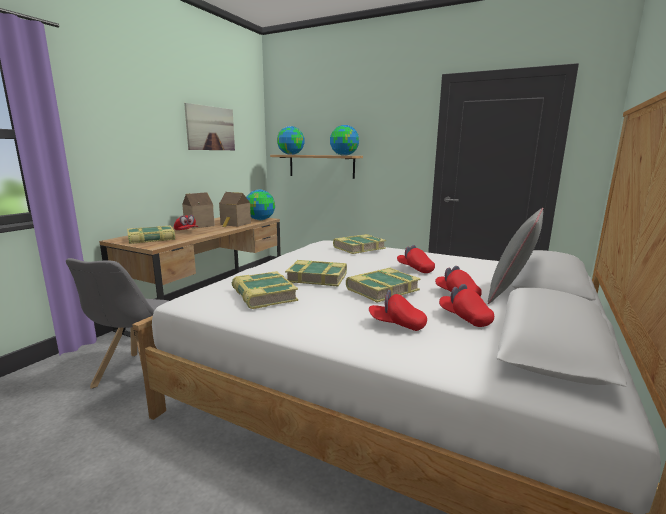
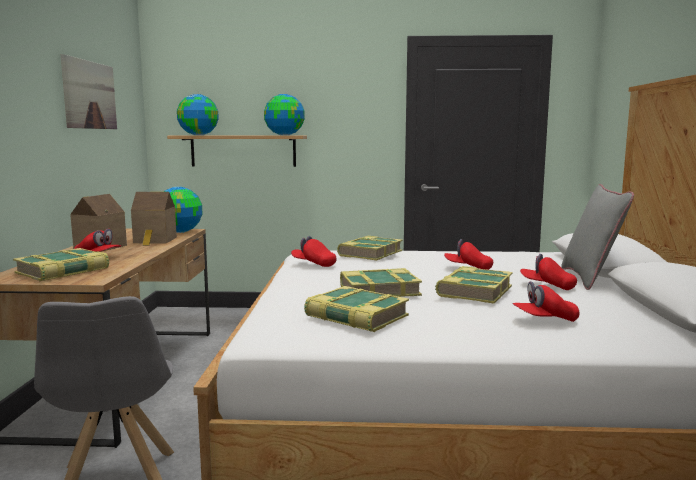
camera: 25 degrees left, 5 degrees down
(464, 318) = (591, 304): red cap -> red cap (313, 264)

